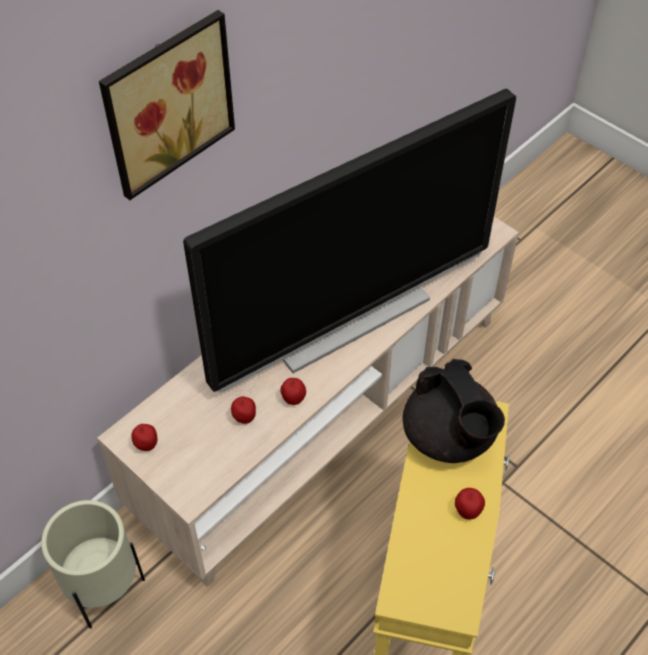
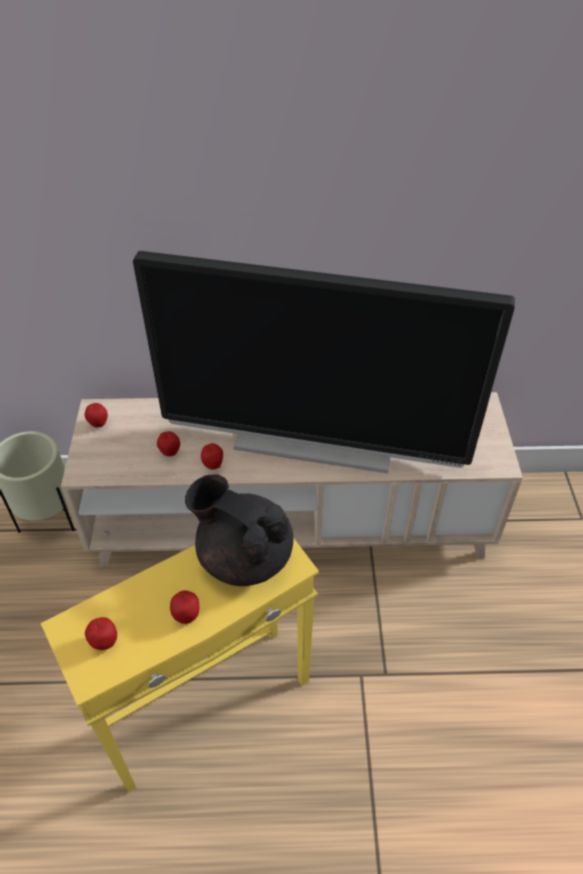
camera: 45 degrees right, 5 degrees down
(165, 102) = (176, 132): picture -> none
(439, 581) = (105, 643): none -> apple
(449, 437) = (244, 556): black teapot -> black teapot turned 105 degrees clockwise

